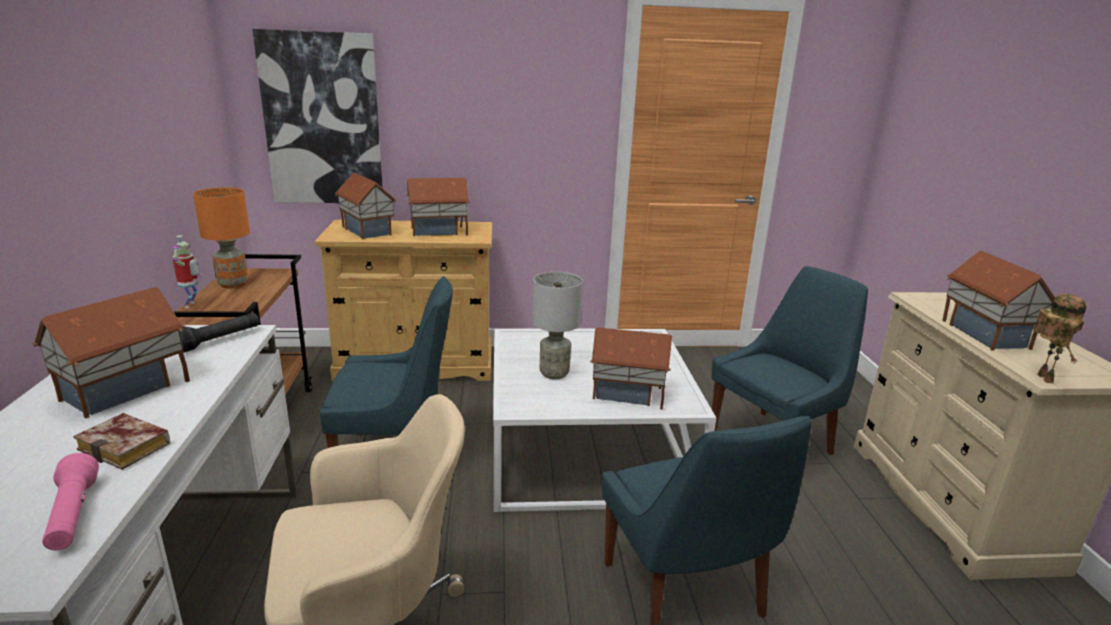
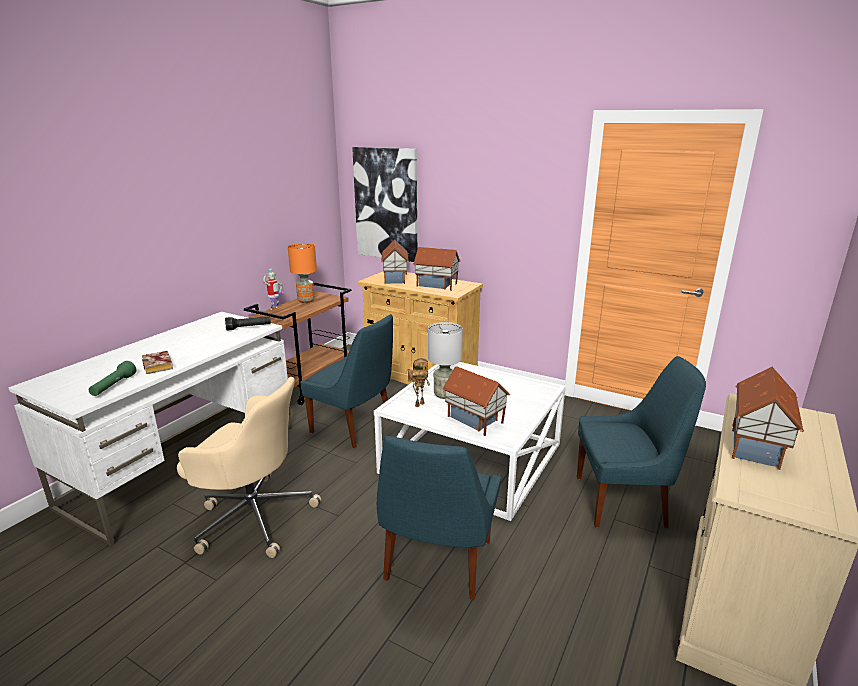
camera: 35 degrees right, 0 degrees up
(73, 516) = (113, 386): pink flashlight -> green flashlight
(126, 391) = (187, 342): toy house -> none
(1041, 377) = (735, 490): toy robot -> toy robot (419, 404)

